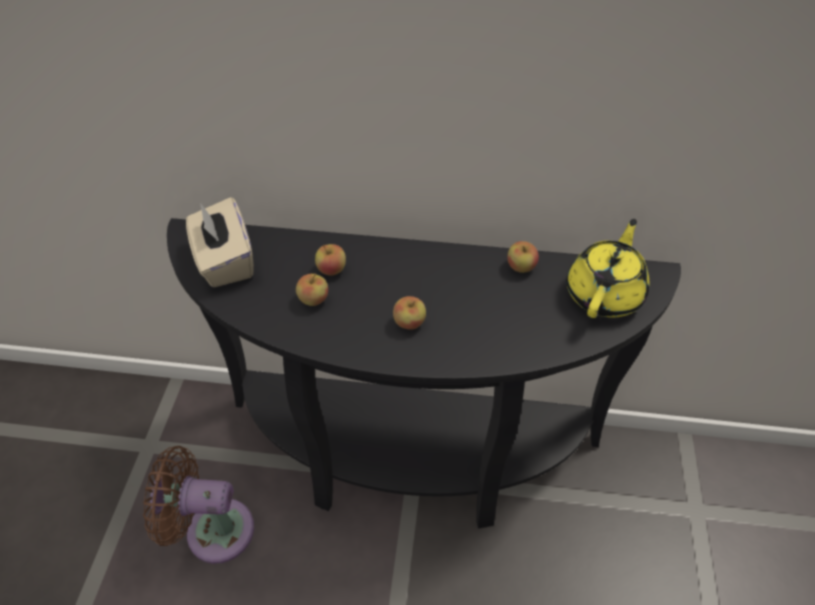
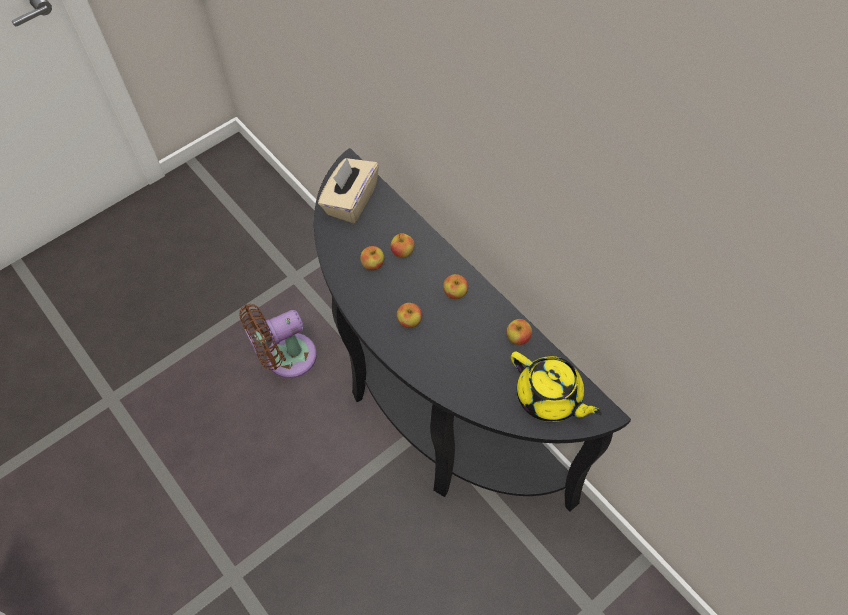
camera: 45 degrees right, 10 degrees up
(212, 530) = (286, 358): brown fan -> brown fan turned 75 degrees counterclockwise
(423, 270) = (455, 293): none -> apple
(604, 294) = (549, 397): yellow teapot -> yellow teapot turned 60 degrees clockwise

